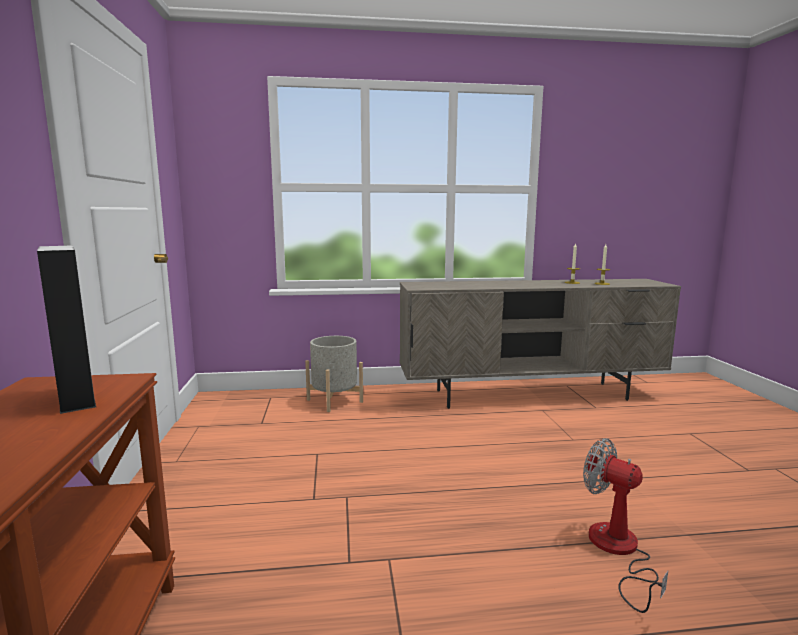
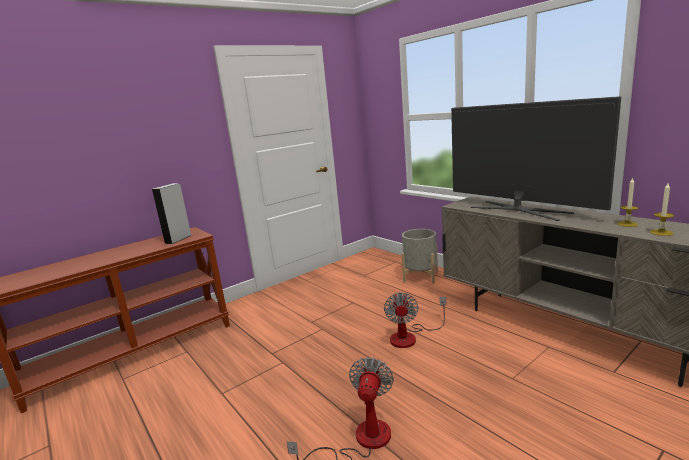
camera: 60 degrees right, 5 degrees up
(450, 452) = (410, 336): none -> fan
(482, 284) = (519, 210): none -> television

